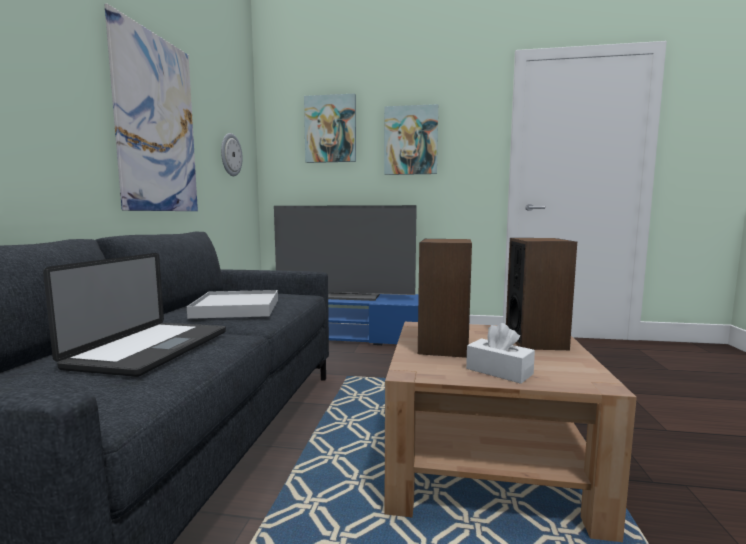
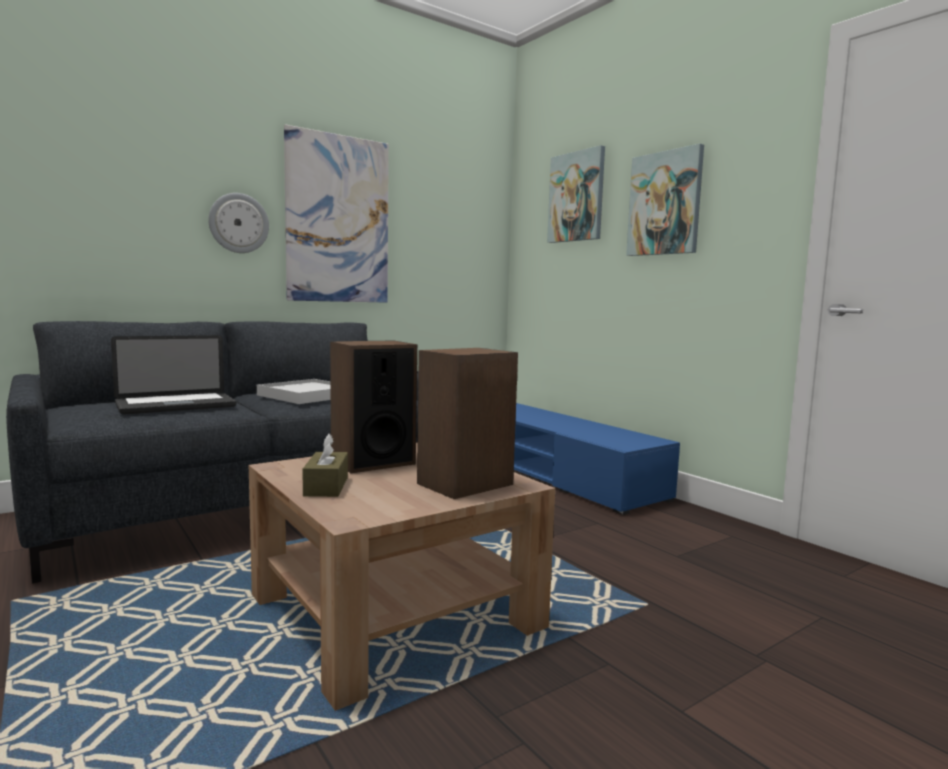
camera: 45 degrees right, 0 degrees up
(230, 155) = (453, 240): wall clock -> wall clock (238, 223)
(344, 296) = (557, 420): television -> none
(499, 371) = (326, 486): white tissue box -> brown tissue box

